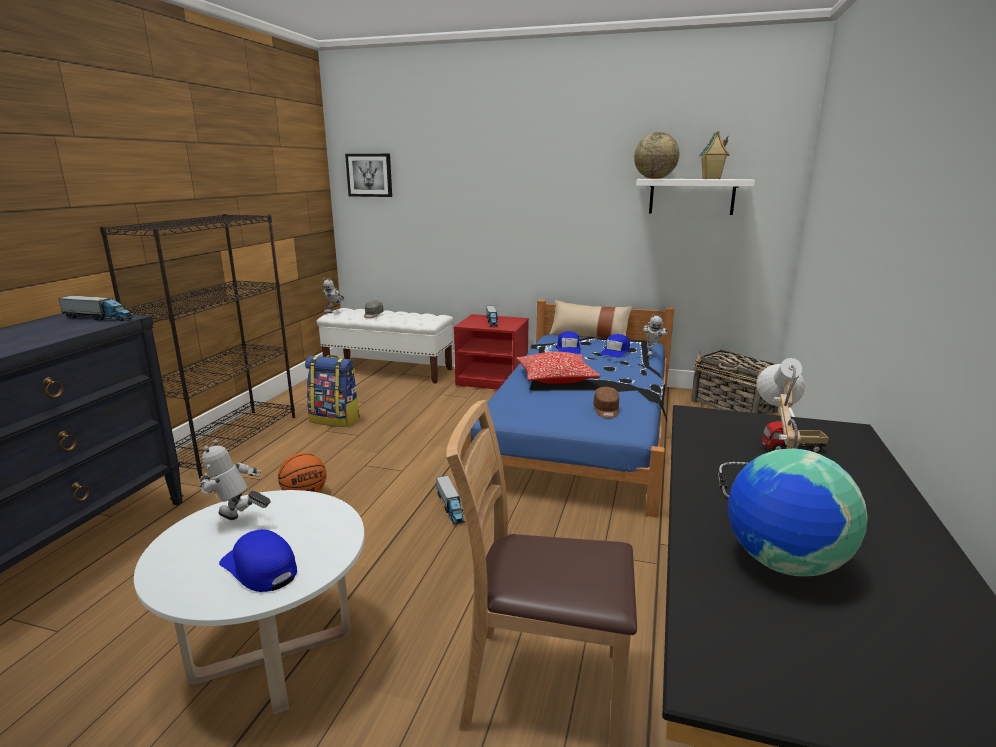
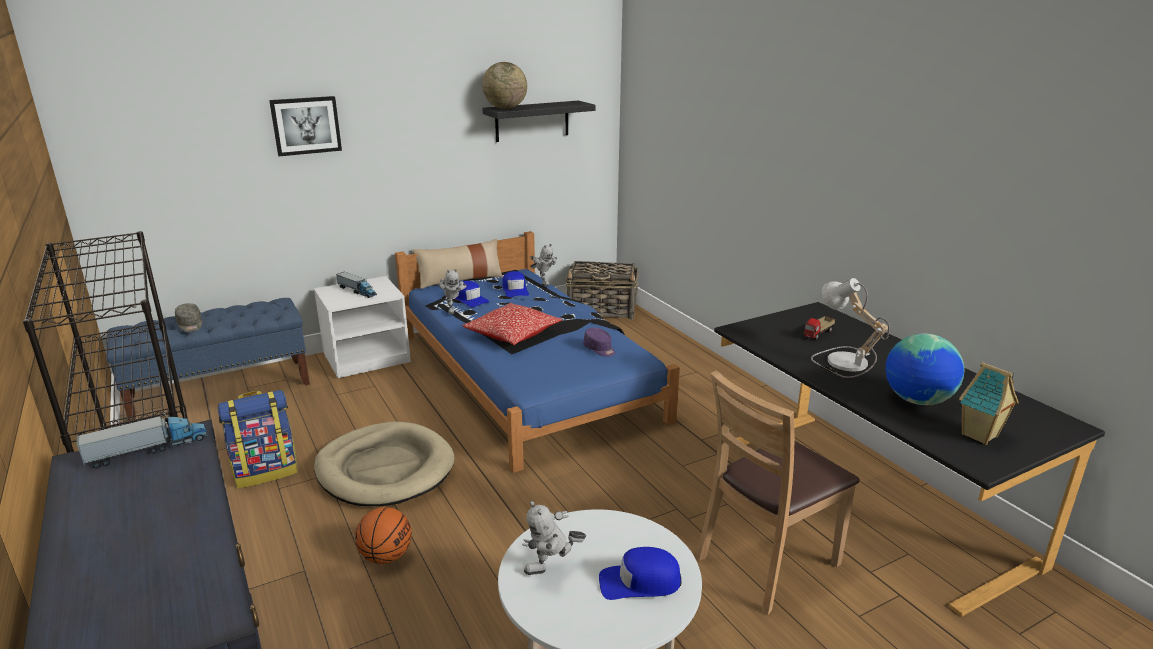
camera: 45 degrees left, 5 degrees up
(334, 312) = (120, 337): toy robot -> toy robot (452, 309)
(369, 175) = (125, 131): picture -> picture (306, 125)
(389, 370) = (221, 390): white bench -> blue bench
(391, 447) = (385, 469): none -> beige dog bed
(450, 507) = (533, 492): toy truck -> none
(493, 380) = (367, 357): red nightstand -> white nightstand
(606, 410) = (599, 349): brown cap -> purple cap
(691, 196) = (532, 121): white shelf -> black shelf
(711, 179) = (556, 105): toy house -> toy house (980, 436)

